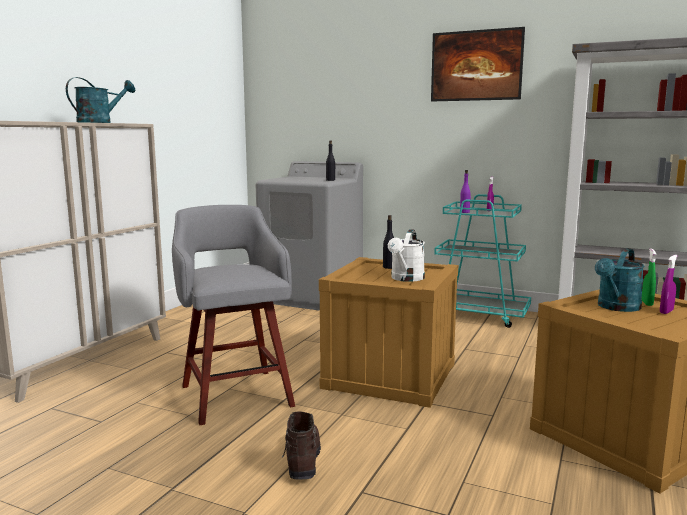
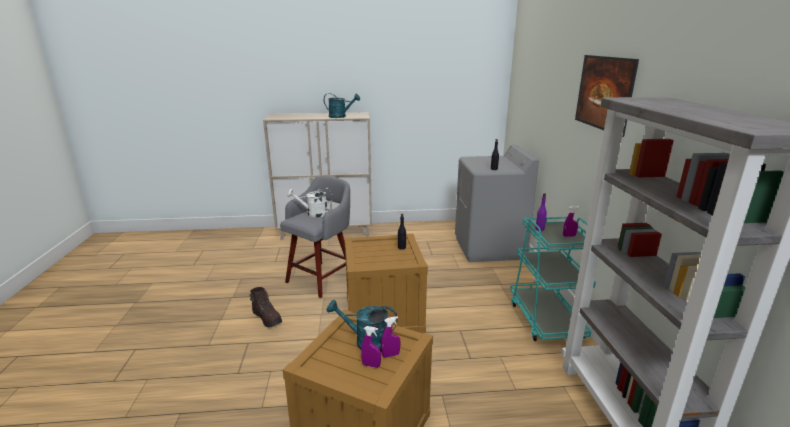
camera: 60 degrees right, 10 degrees up
(302, 461) = (267, 318): brown boot -> brown boot turned 75 degrees clockwise
(406, 279) = (376, 259): white watering can -> white watering can (313, 214)
(647, 303) = (390, 355): green spray bottle -> purple spray bottle

